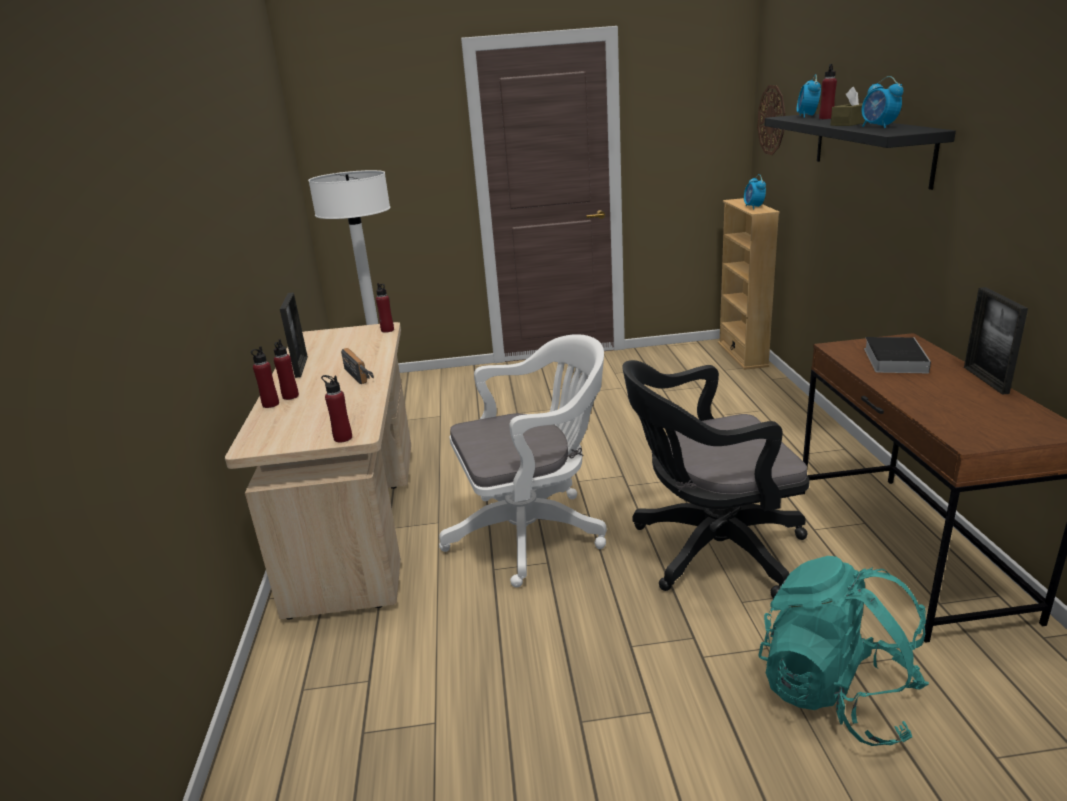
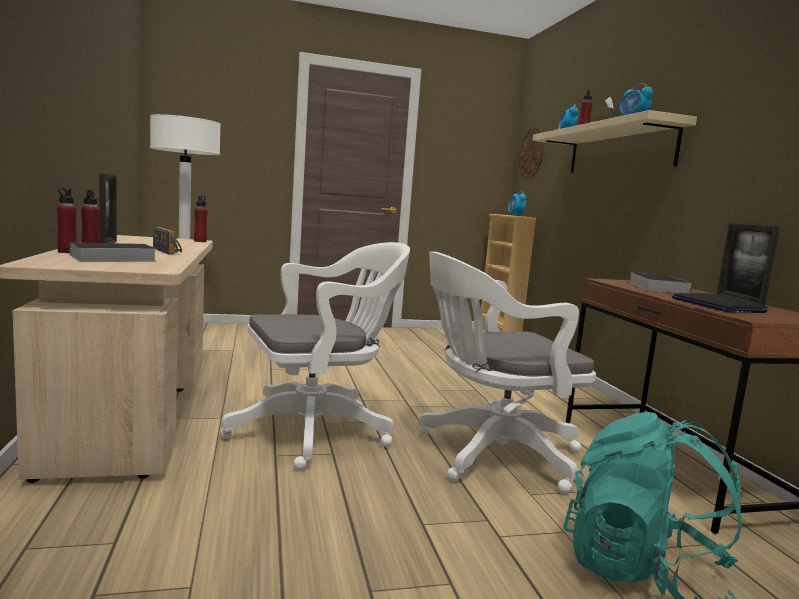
camera: 10 degrees left, 15 degrees down
(312, 413) = (110, 258): none -> book
(343, 438) = (140, 269): red bottle -> none
(709, 550) = (491, 454): black office chair -> white office chair
(870, 147) = (619, 150): black shelf -> beige shelf
(943, 407) = (716, 305): none -> laptop

